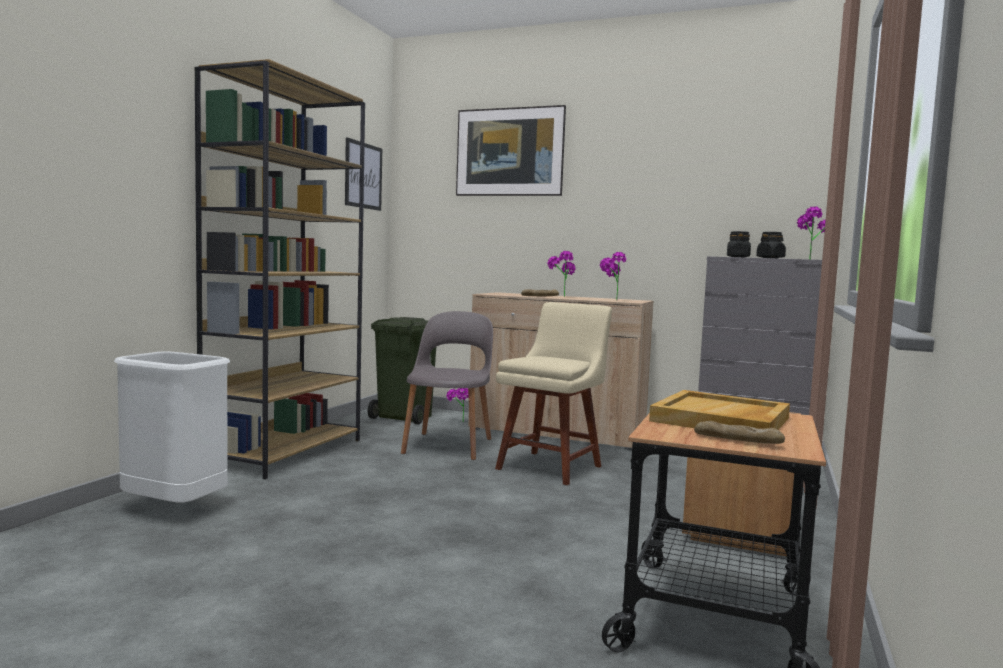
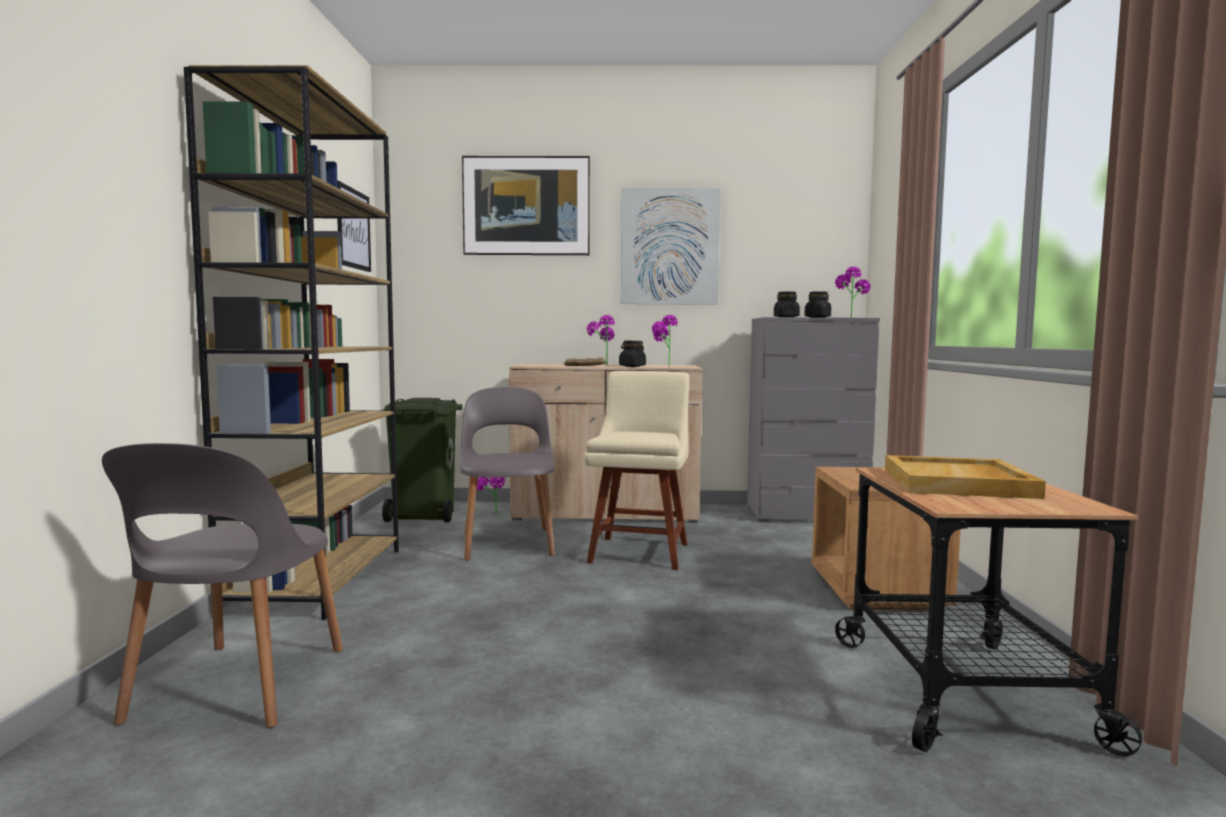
camera: 20 degrees left, 0 degrees up
(174, 510) = (236, 687): white trash can -> grey chair
(581, 299) = (632, 366): none -> black jar
(636, 187) = (670, 246): none -> picture
(737, 441) = (1027, 503): bread -> none

